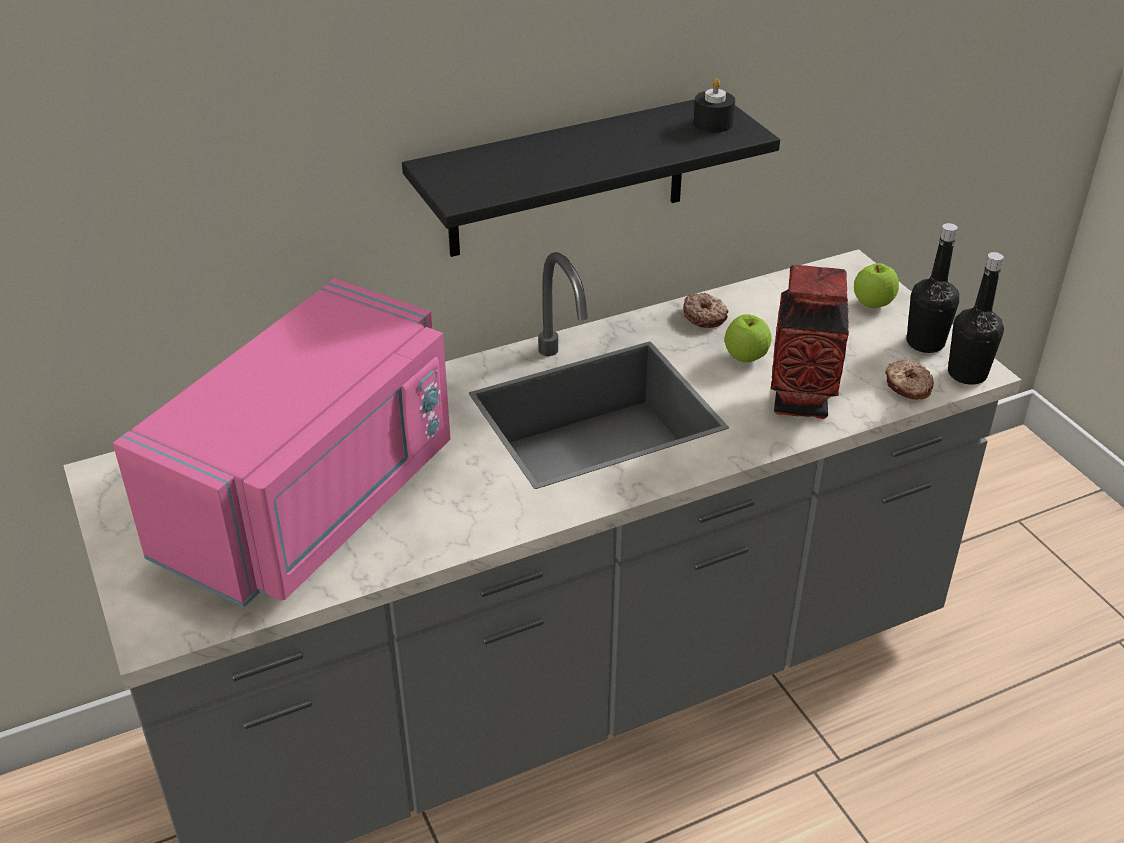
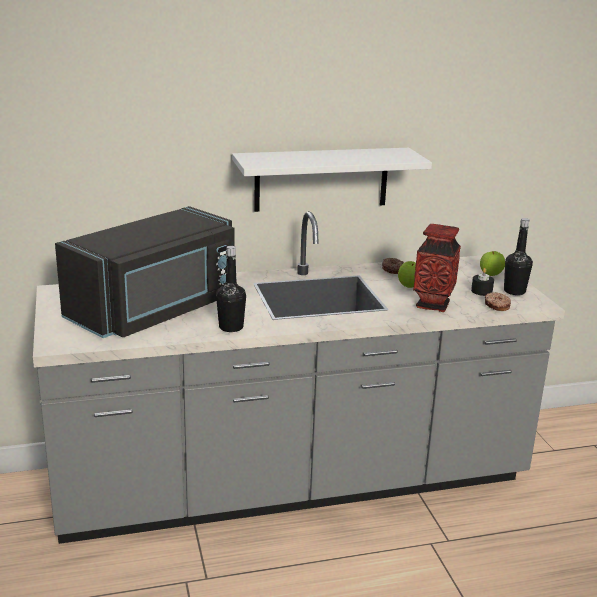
camera: 10 degrees right, 15 degrees down
(315, 502) = (156, 311): pink microwave -> black microwave
(567, 177) = (321, 179): black shelf -> white shelf
(713, 123) = (399, 155): black candle -> black candle (481, 291)
(967, 374) = (533, 305): black bottle -> black bottle (231, 327)

